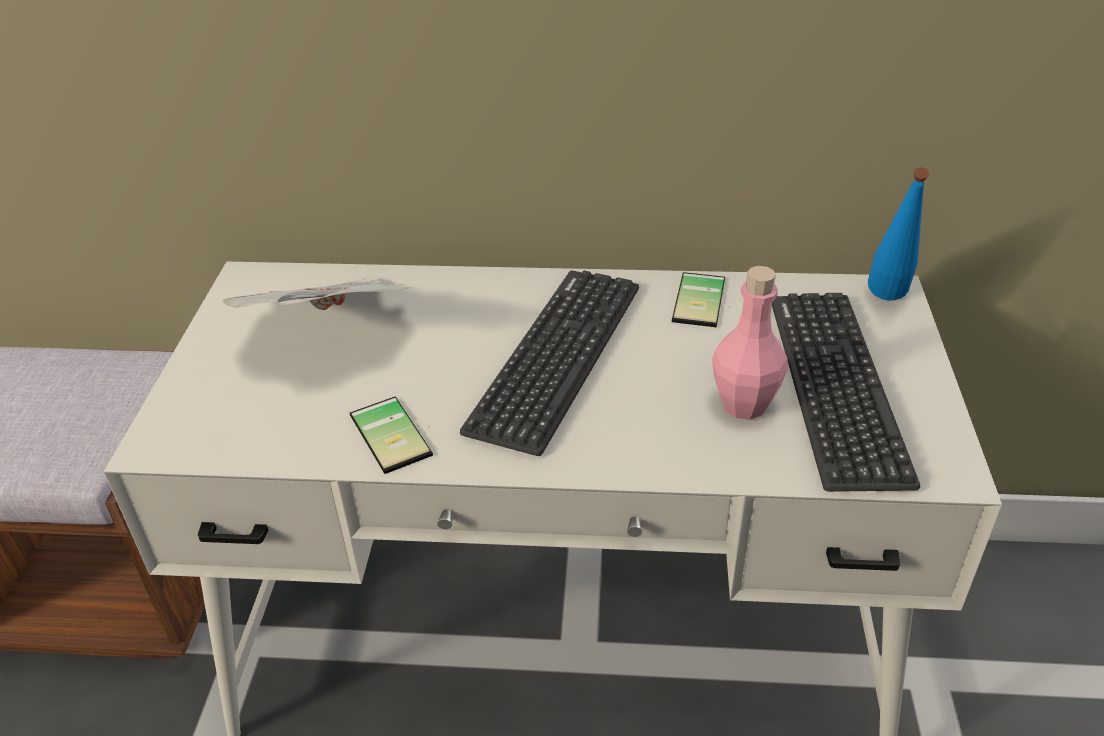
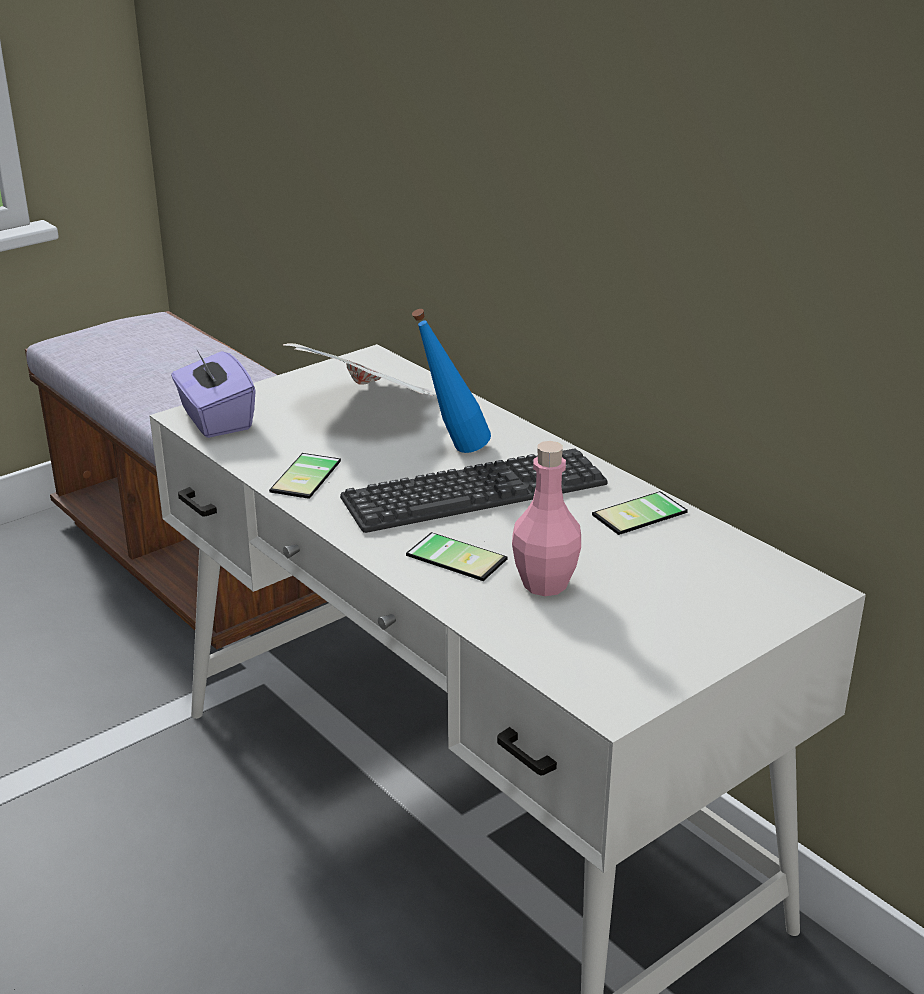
camera: 45 degrees right, 10 degrees down
(193, 431) = (215, 420): none -> purple tissue box
(644, 423) = (459, 555): none -> phone
(836, 386) = (635, 613): keyboard -> none
(886, 303) = (791, 594): blue bottle -> blue bottle (452, 451)

